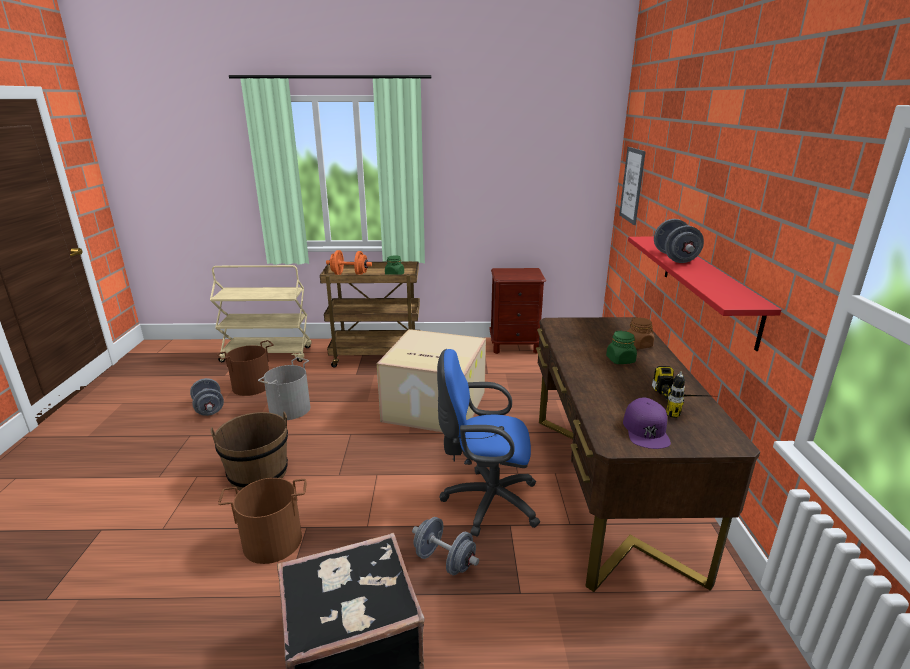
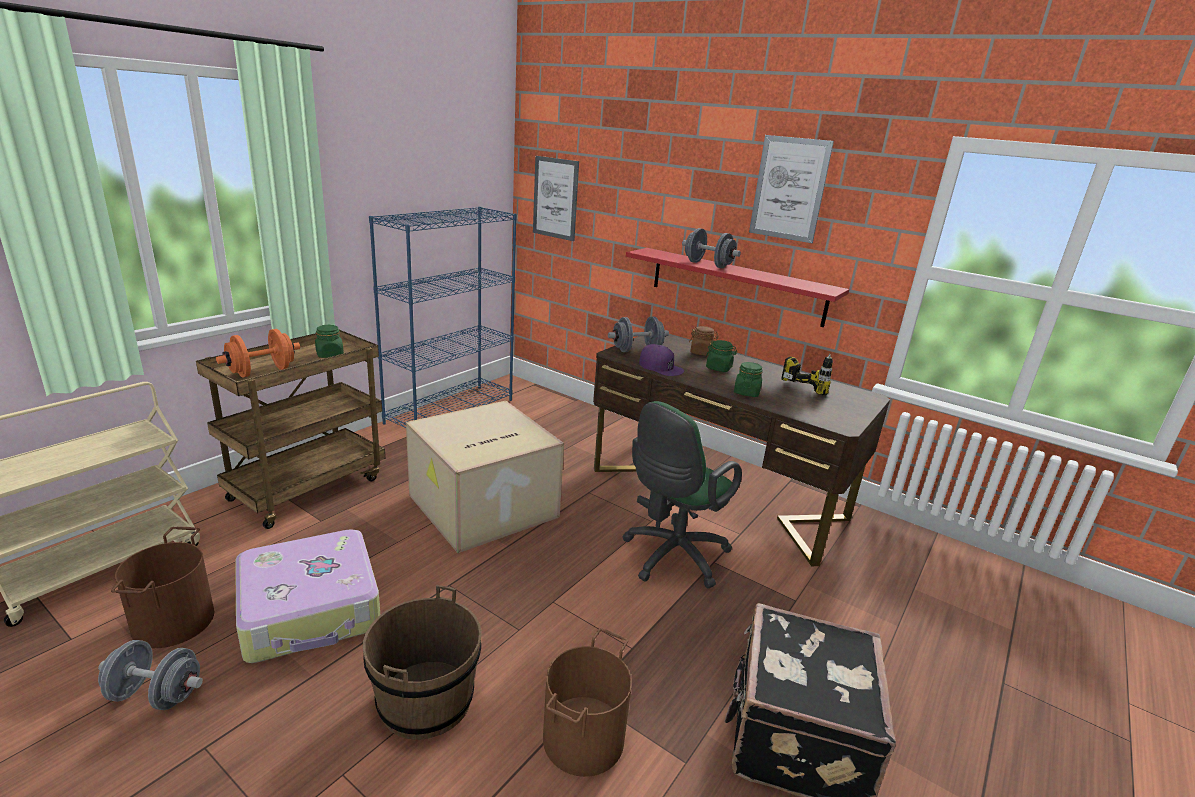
camera: 55 degrees left, 0 degrees up
(290, 409) = (311, 609): grey bucket -> suitcase
(444, 560) = (726, 621): grey dumbbell -> grey dumbbell (637, 350)
(486, 501) = (671, 557): blue office chair -> green office chair
(514, 346) = (451, 411): brown nightstand -> blue bookcase
(593, 384) = (746, 392): none -> green jar
(646, 430) = (832, 409): purple cap -> purple cap (661, 367)
(752, 180) = (789, 189): none -> picture

